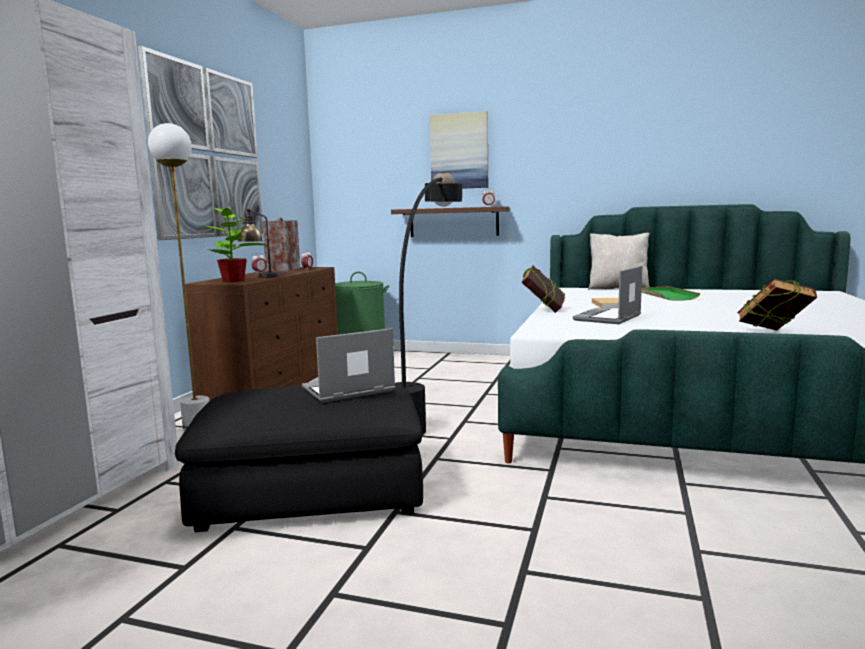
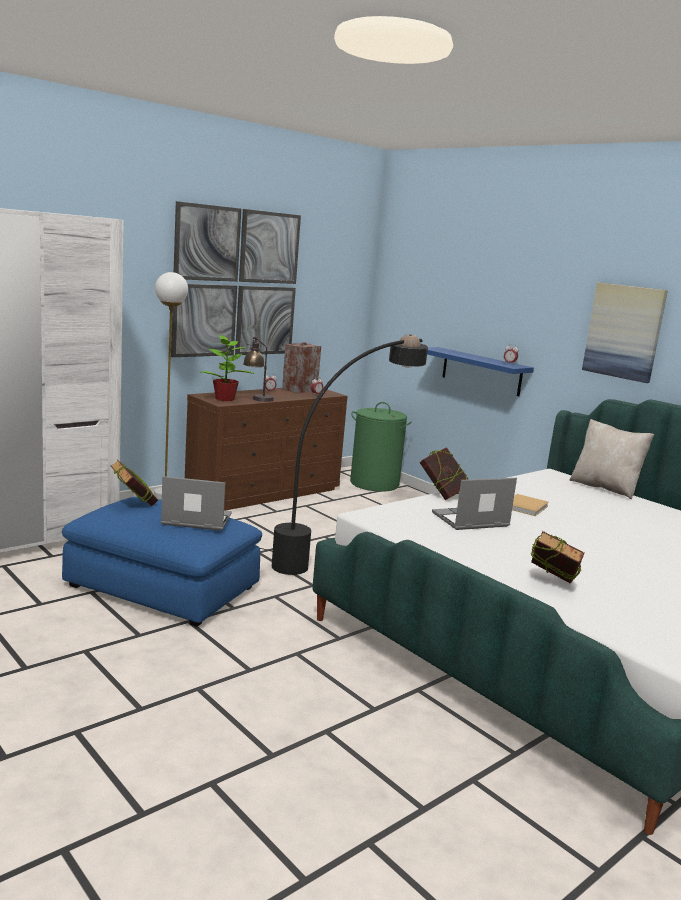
camera: 30 degrees right, 5 degrees up
(249, 397) = (134, 505): none -> book
(310, 491) = (162, 587): black ottoman -> blue ottoman
(453, 222) = (481, 371): brown shelf -> blue shelf
(459, 151) = (497, 298): picture -> picture (624, 331)
(667, 296) = (621, 513): green tray -> none

